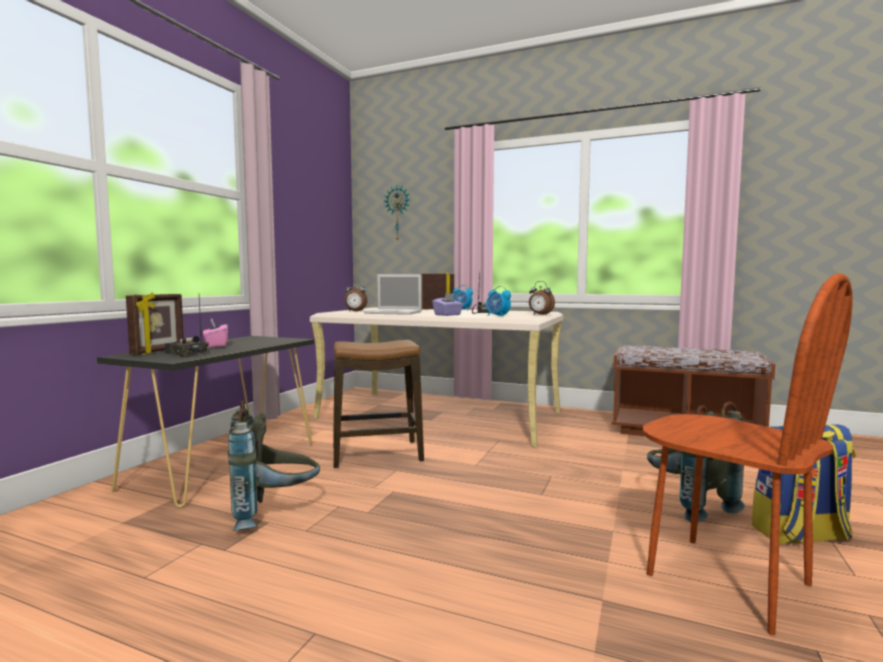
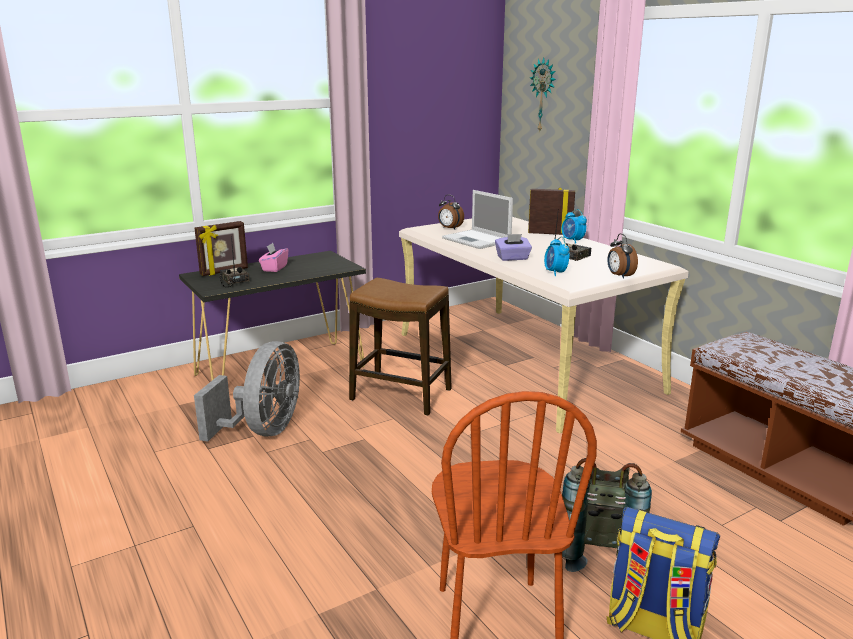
camera: 35 degrees right, 15 degrees up
(274, 514) = (263, 430): grey backpack -> grey fan

